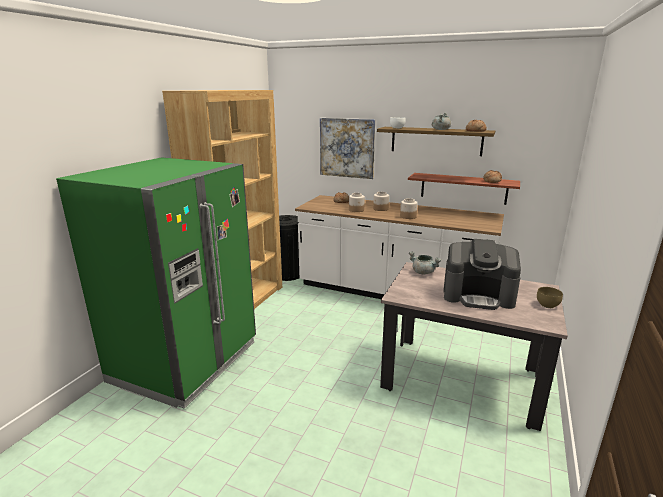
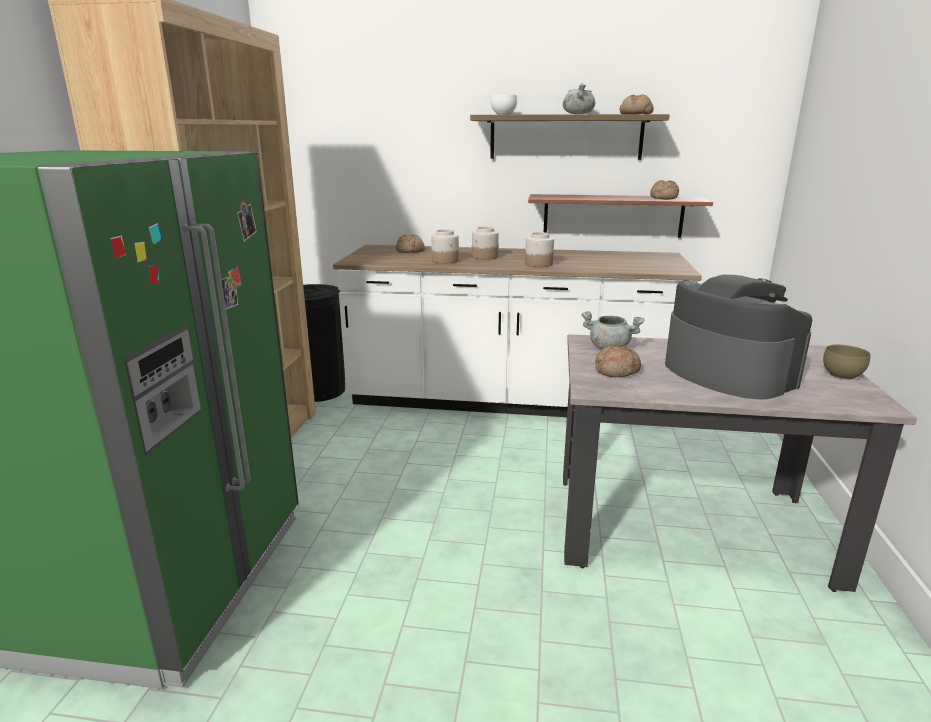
camera: 15 degrees left, 0 degrees up
(347, 148) = (410, 157): picture -> none
(416, 287) = (616, 370): none -> bread
(478, 295) = (727, 373): coffee machine -> coffee machine turned 120 degrees counterclockwise

